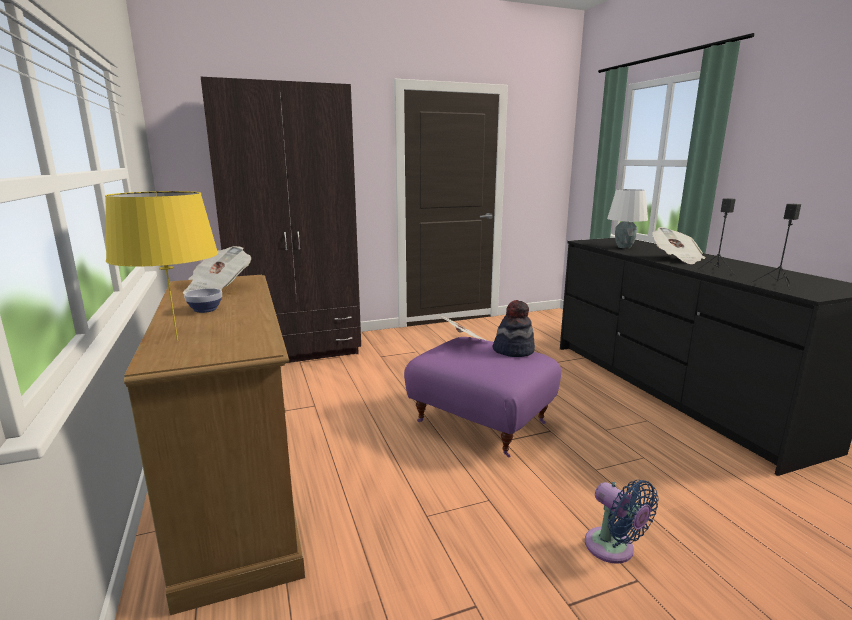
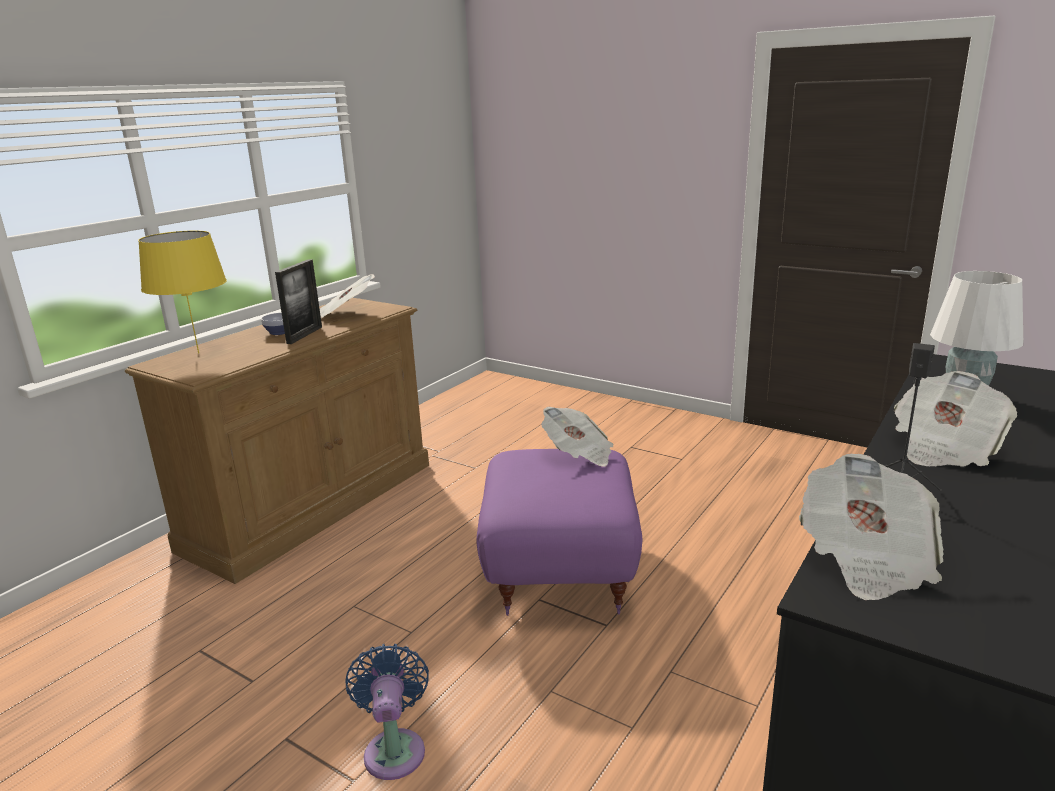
camera: 55 degrees right, 5 degrees up
(241, 305) = (304, 335): none -> picture frame
(298, 351) = (569, 407): brown wardrobe -> none
(513, 350) = (592, 489): hat -> none
(613, 549) = (394, 748): blue fan -> blue fan turned 150 degrees clockwise
(777, 285) = (866, 558): black speaker -> newspaper

